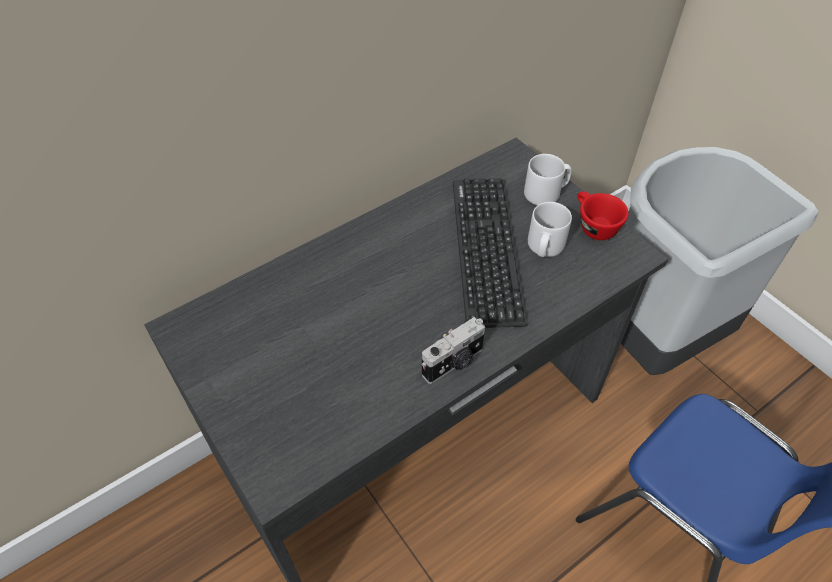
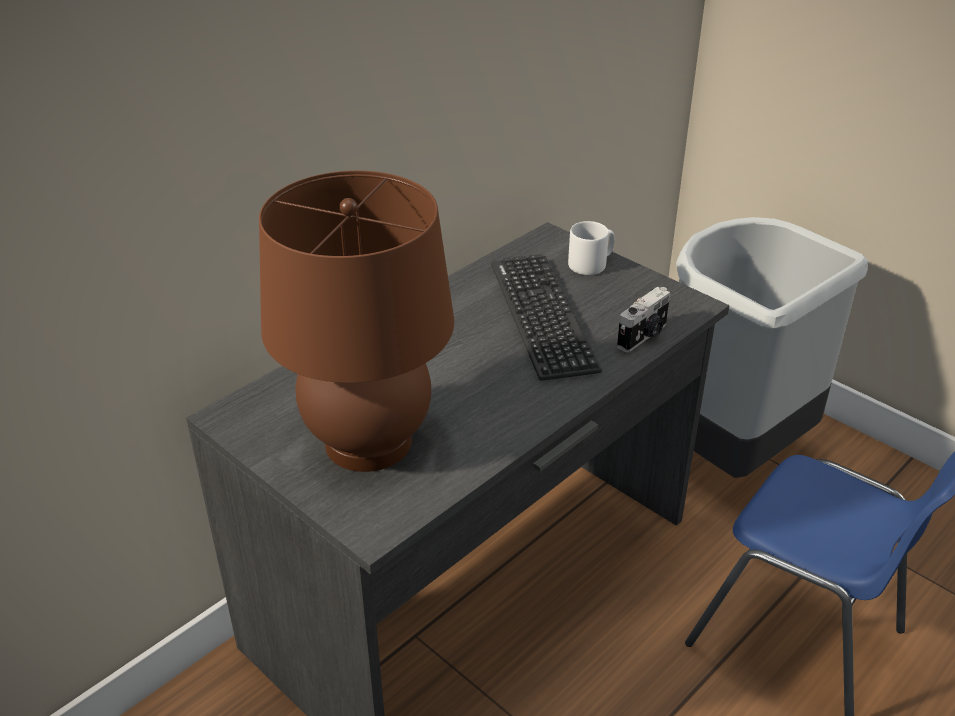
camera: 10 degrees left, 15 degrees down
(294, 377) = (368, 442): none -> brown table lamp
(454, 363) = (534, 410): camera -> camera (643, 336)
(544, 247) = (602, 308): white mug -> none
(593, 226) = (647, 286): red cup -> none

